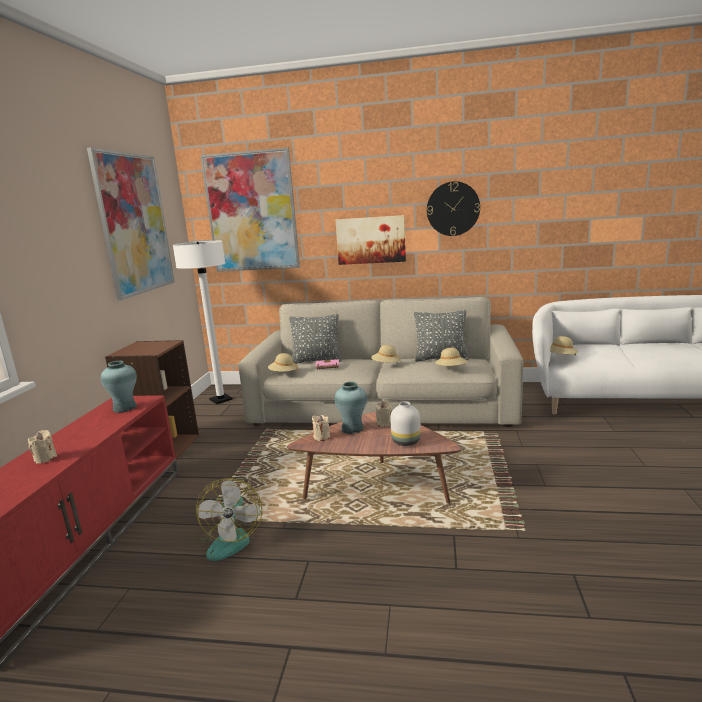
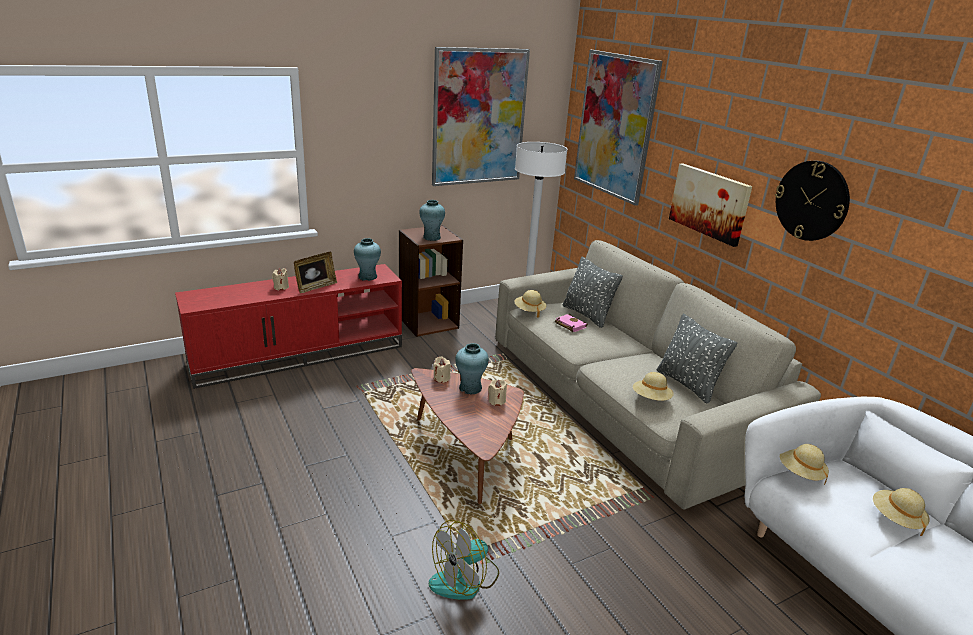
camera: 50 degrees right, 10 degrees up
(89, 438) = (315, 287): none -> picture frame
(153, 348) = (431, 237): none -> turquoise vase
(230, 539) = (345, 409): fan -> fan (465, 579)
(386, 365) = (619, 355): beige hat -> beige hat (896, 518)
(405, 442) = (471, 424): white vase -> none

